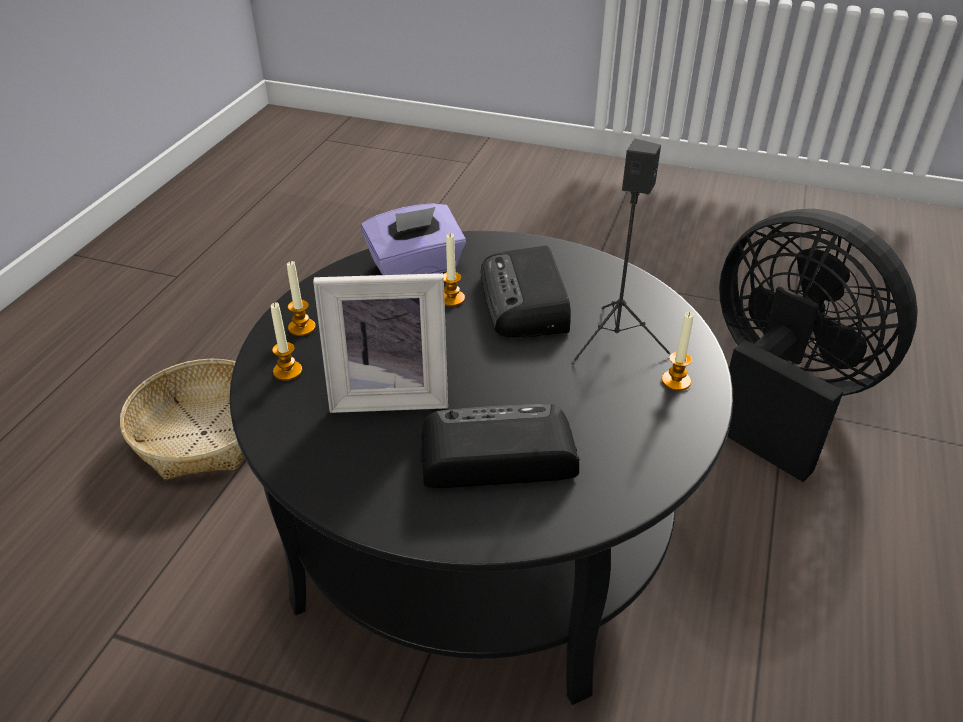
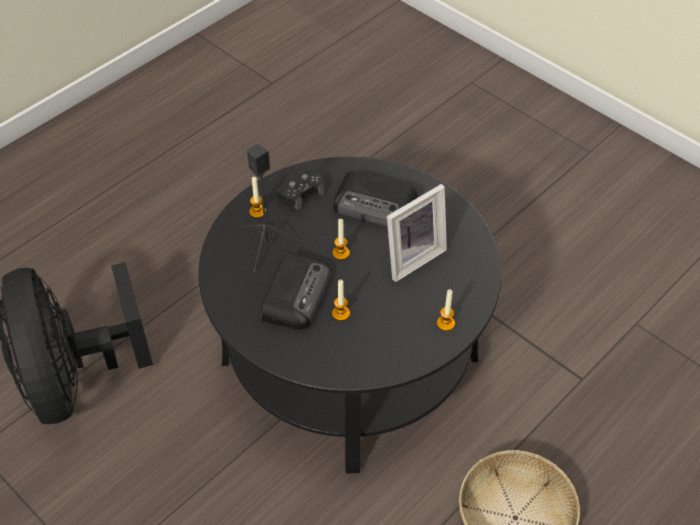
camera: 155 degrees left, 10 degrees up
(287, 371) = (463, 292): candle -> candle (341, 253)
(389, 393) = (411, 257): picture frame -> picture frame turned 120 degrees clockwise
(416, 267) = (349, 352): purple tissue box -> none
(636, 432) = (301, 193): none -> black game controller

